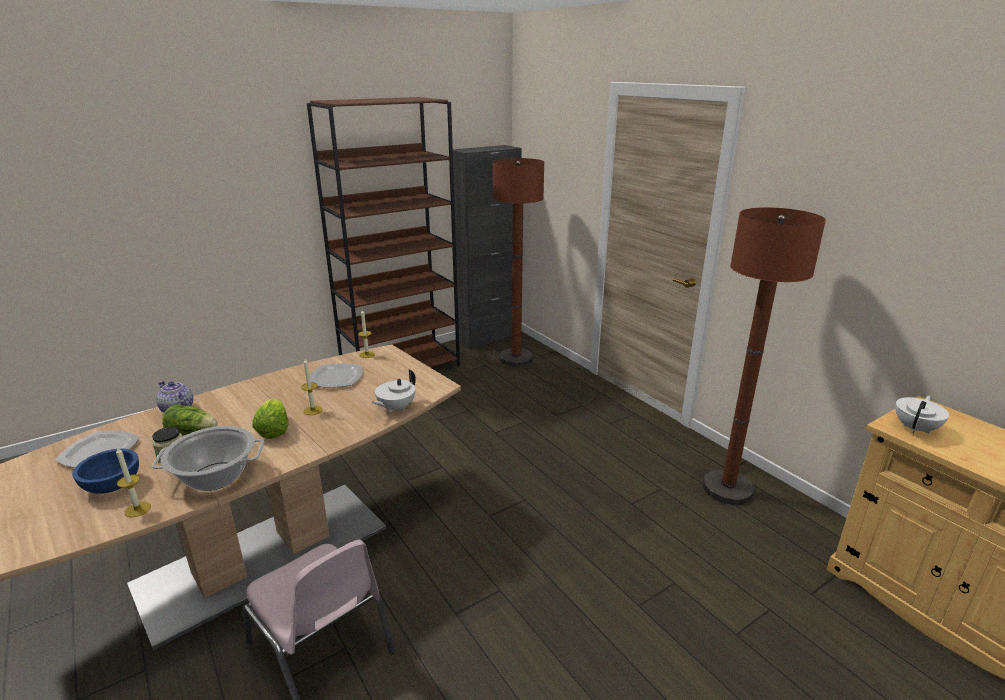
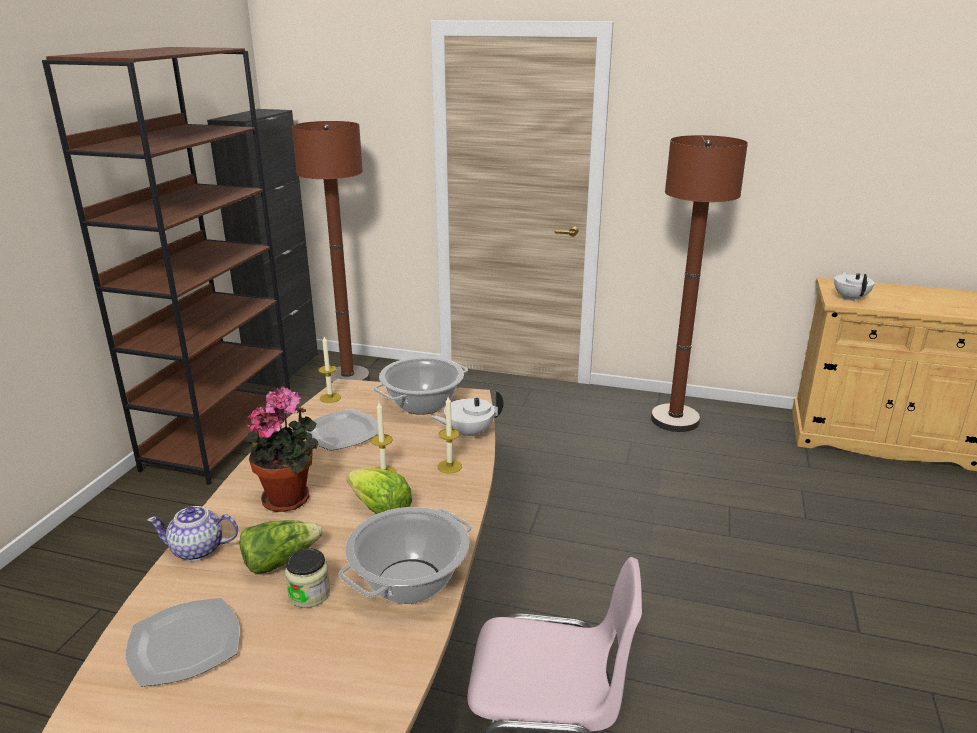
camera: 40 degrees left, 0 degrees up
(112, 486) = (295, 661): blue bowl -> none
(137, 509) = (386, 659): candle -> candle (449, 466)
(252, 403) = (290, 498): none -> potted plant
(395, 408) = (468, 433): white teapot -> white teapot turned 75 degrees clockwise
(405, 378) = (422, 404): none -> cooking pot

